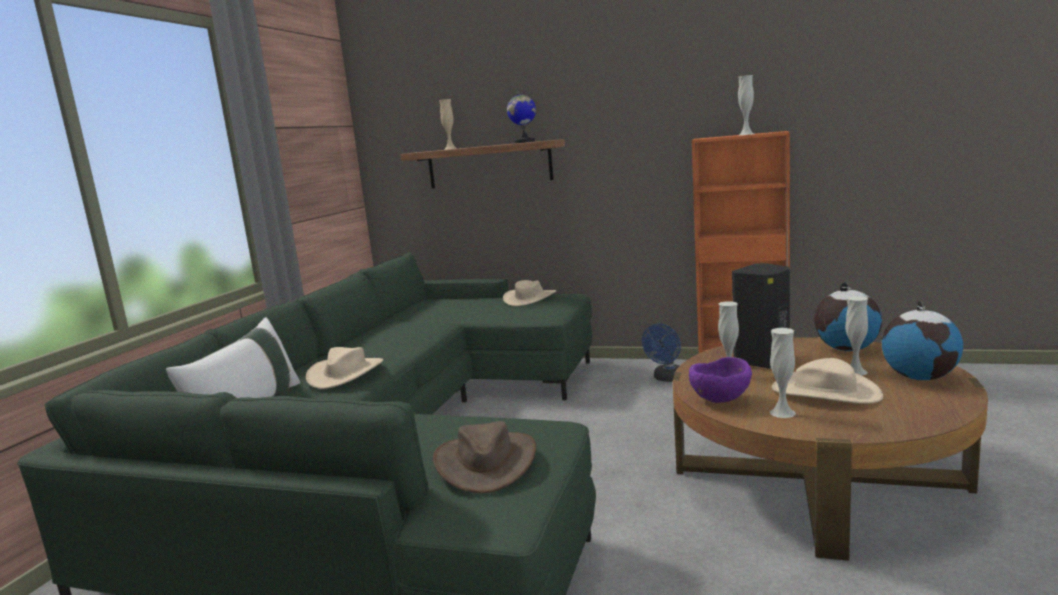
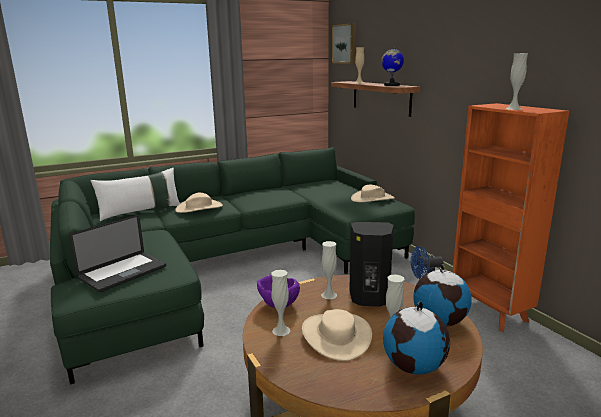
camera: 45 degrees right, 5 degrees up
(395, 100) = (345, 44): none -> picture
(485, 462) = (123, 273): brown hat -> laptop

